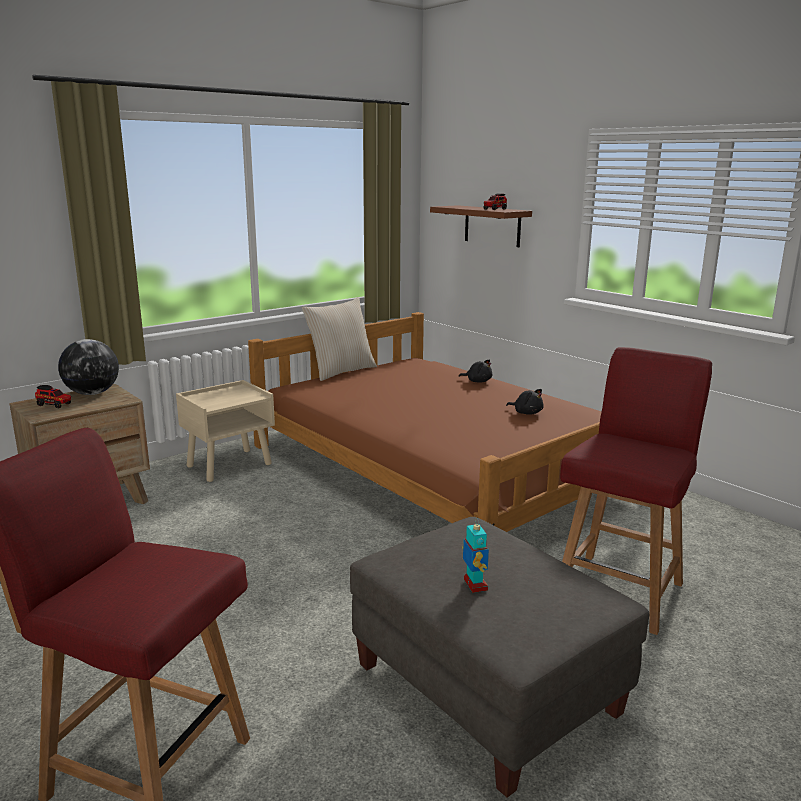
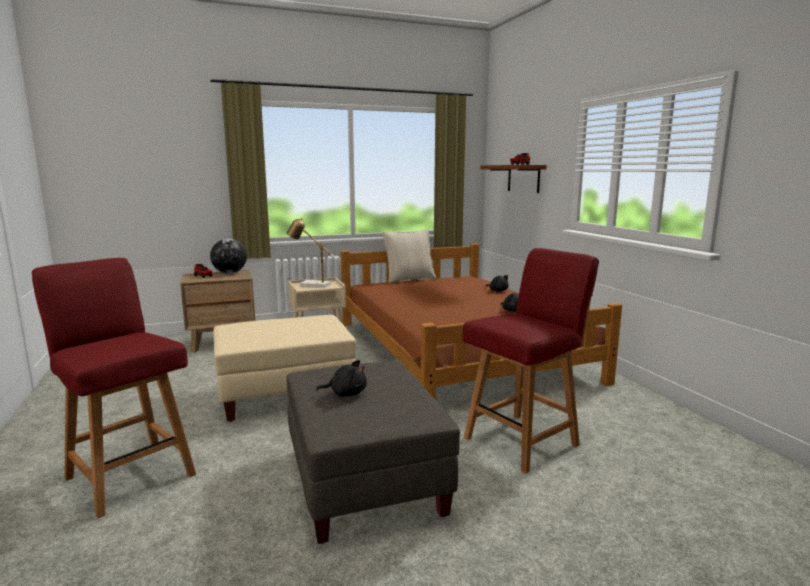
camera: 20 degrees right, 5 degrees down
(217, 397) = (311, 285): none -> table lamp
(269, 578) = (285, 394): none -> beige ottoman
(474, 585) = (346, 393): toy robot -> black plush toy

